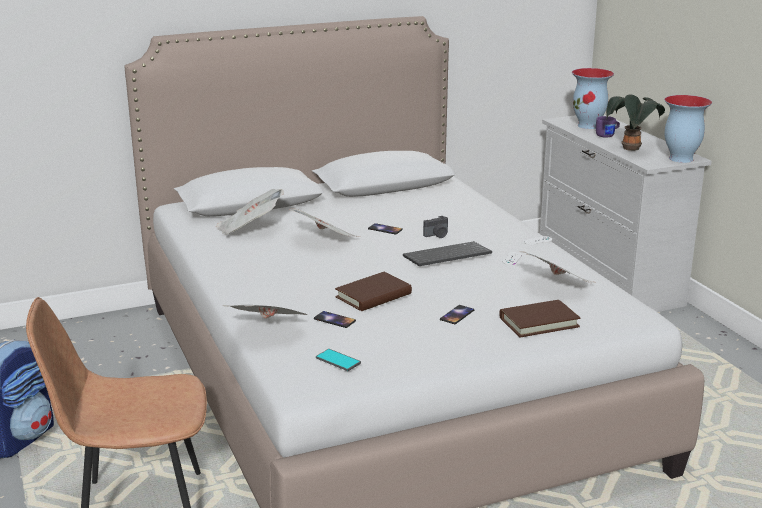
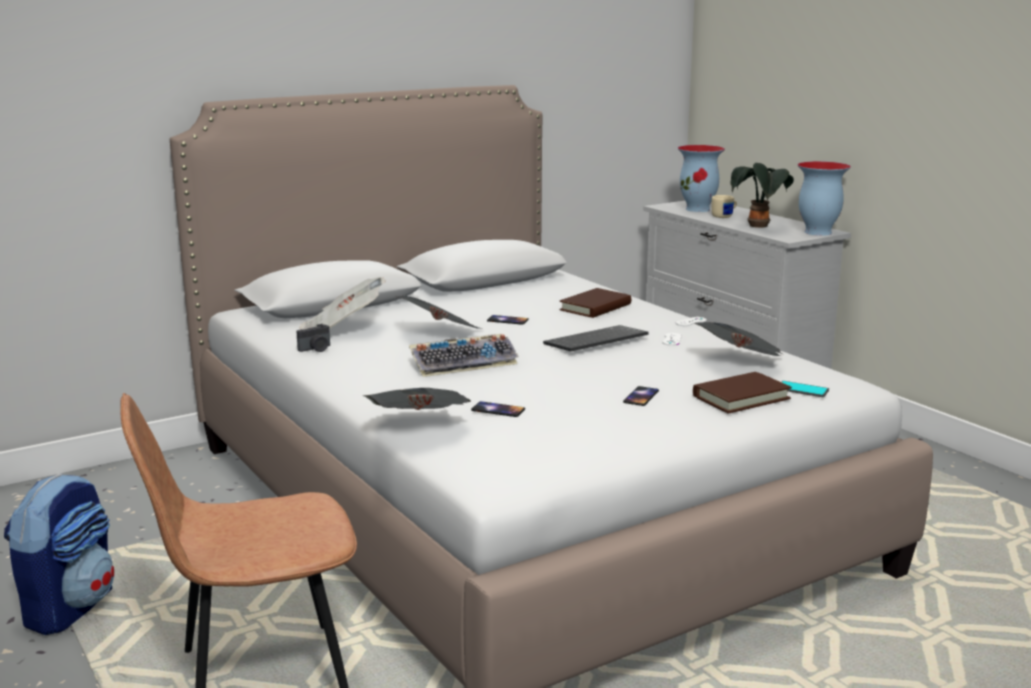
camera: 10 degrees left, 5 degrees down
(330, 271) = (464, 363): none -> keyboard
(338, 360) = (525, 451): phone -> phone (802, 390)
(373, 296) = (532, 383): brown book -> brown book (595, 307)
(437, 235) = (572, 323): camera -> camera (316, 349)
(607, 135) = (724, 216): purple mug -> beige mug

